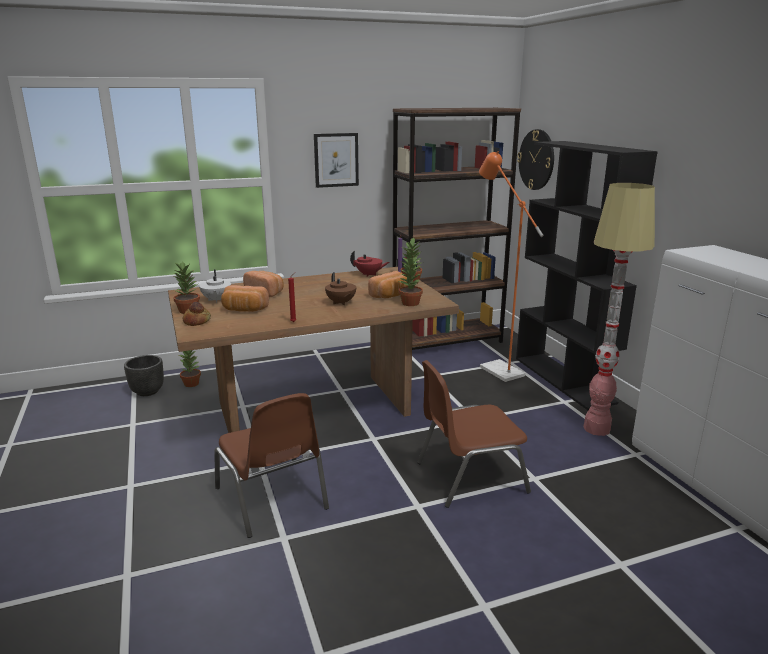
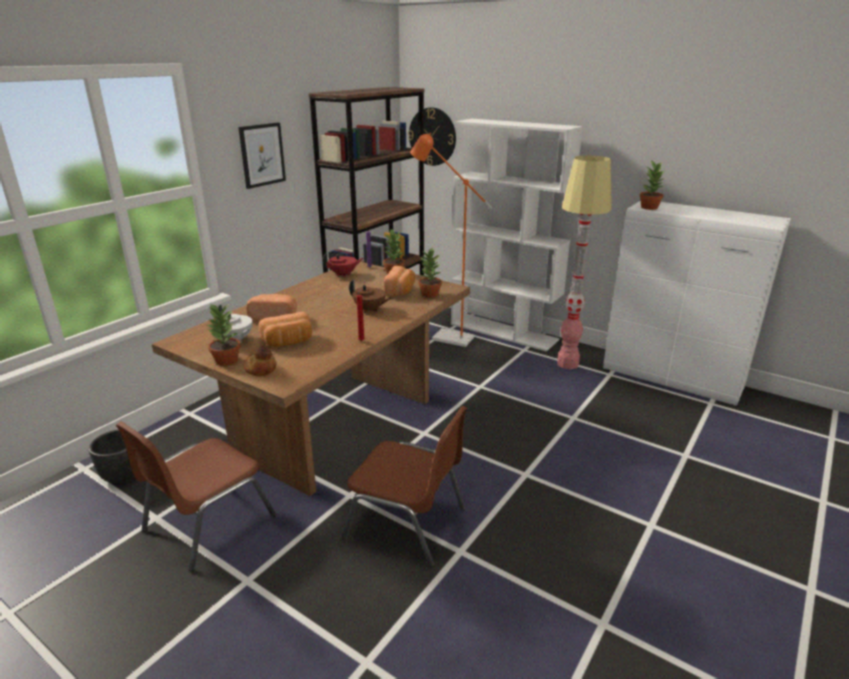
camera: 35 degrees left, 5 degrees up
(192, 384) = (169, 447): potted plant -> potted plant (649, 207)
(469, 476) = (531, 435): brown chair -> brown chair (206, 523)
(564, 380) = (504, 332): black bookcase -> white bookcase

